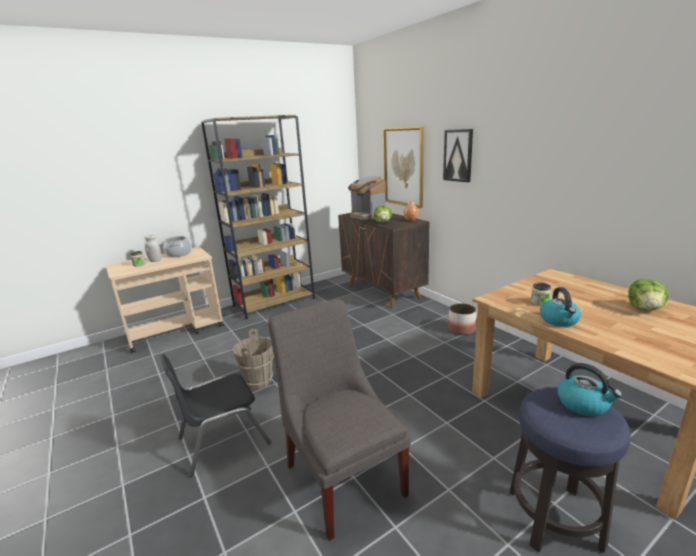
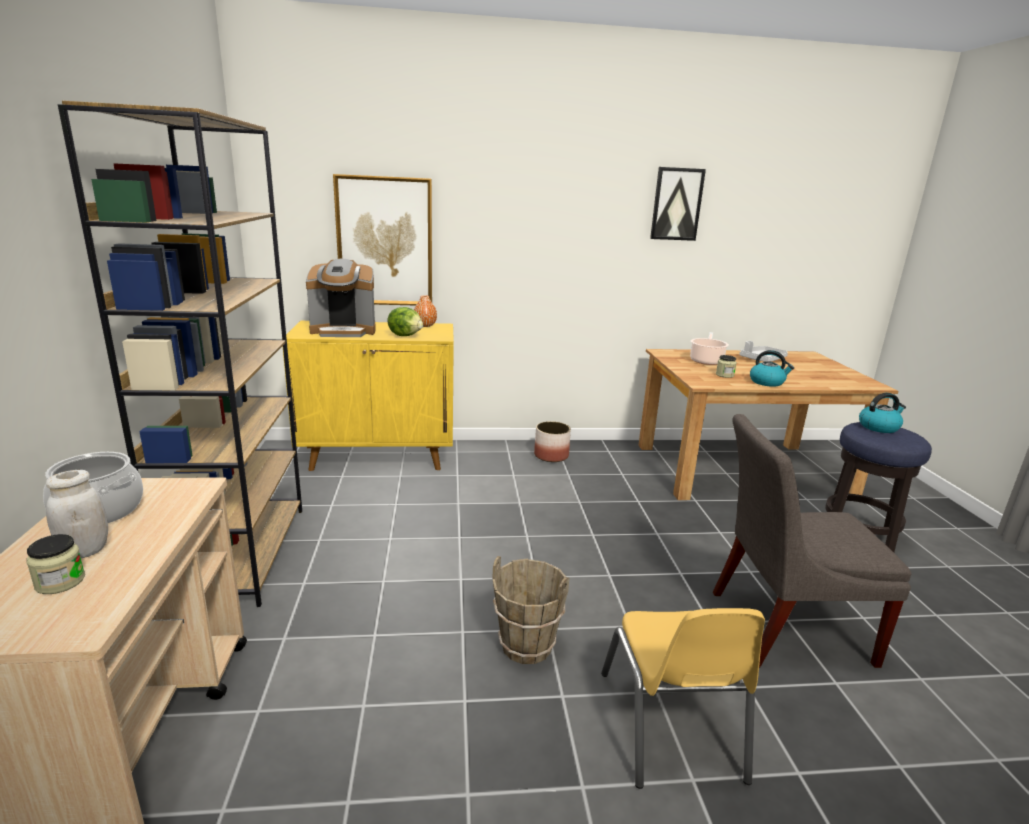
camera: 65 degrees left, 0 degrees up
(223, 440) = (670, 725): black chair -> yellow chair
(383, 292) = (379, 456): brown cabinet -> yellow cabinet
(458, 155) = (502, 224): picture -> picture (676, 204)
(570, 290) = (706, 361): none -> cooking pot
(645, 309) = (762, 359): lettuce -> grey tray

